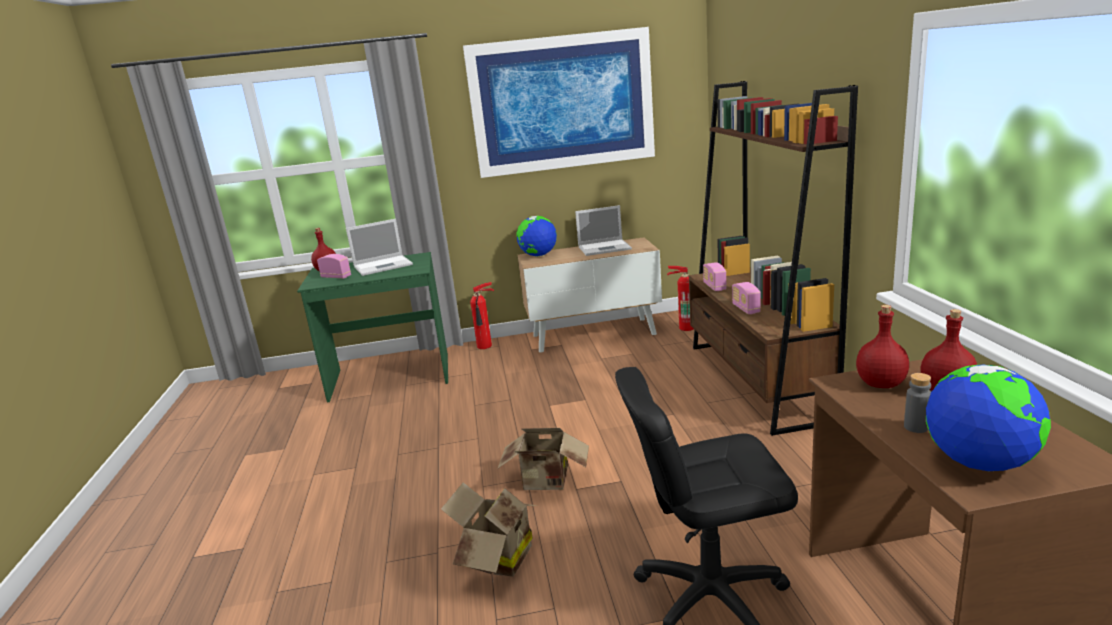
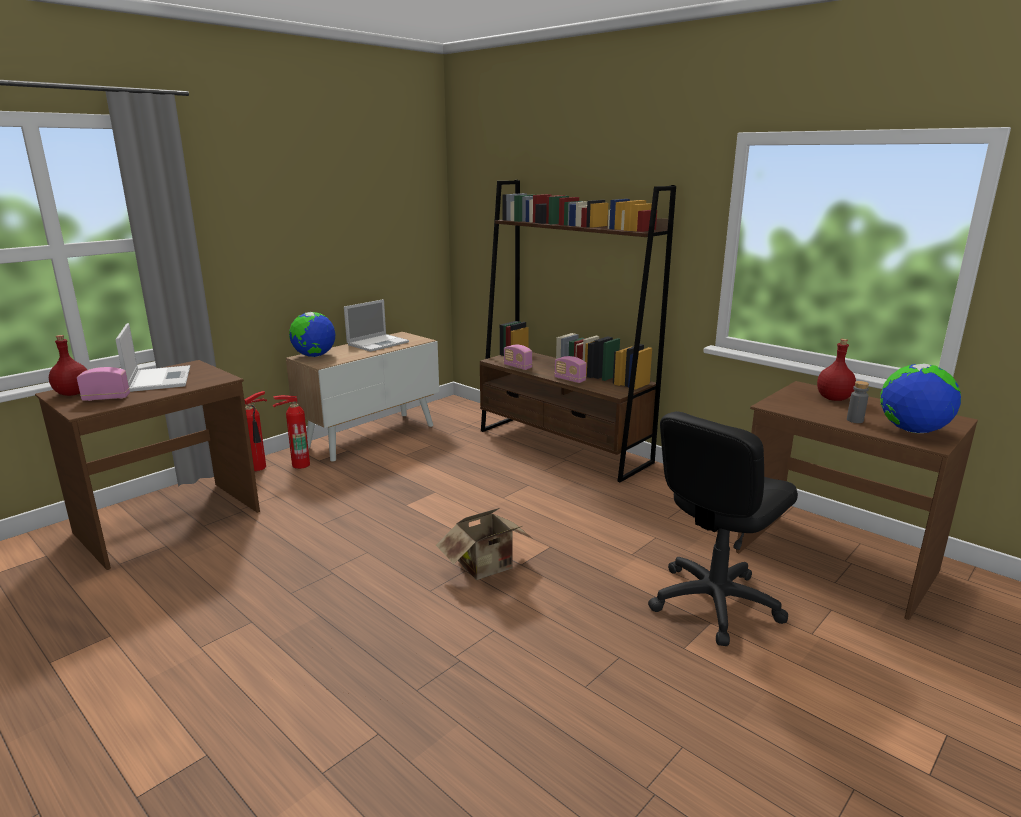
camera: 40 degrees left, 0 degrees up
(384, 265) = (159, 379): laptop -> laptop turned 45 degrees counterclockwise
(390, 377) = (169, 523): green desk -> brown desk
(496, 559) = (523, 642): cardboard box -> none
(562, 103) = (326, 190): picture -> none
(685, 327) = (453, 416): fire extinguisher -> fire extinguisher (299, 464)
(879, 384) = (794, 401): red bottle -> none

